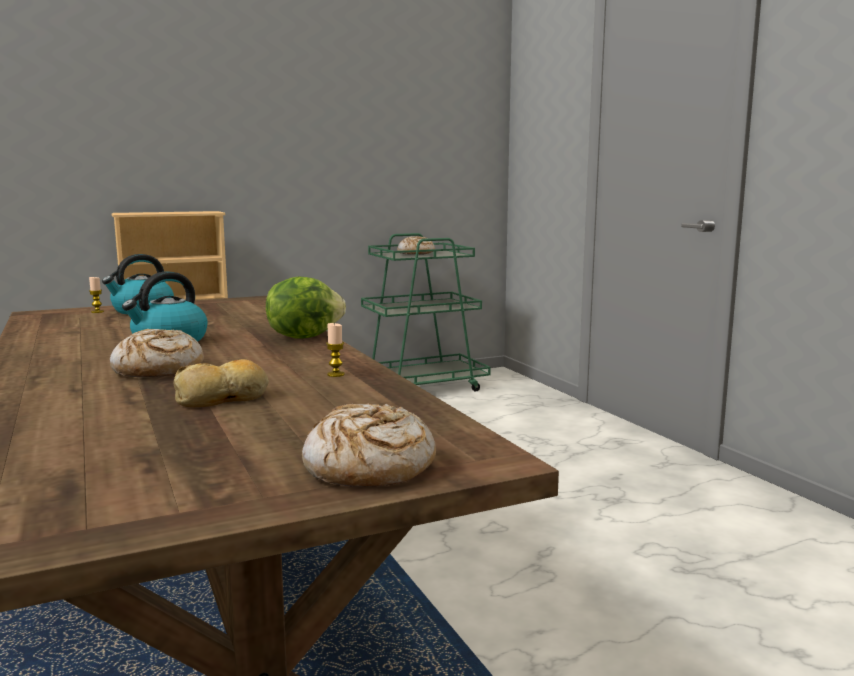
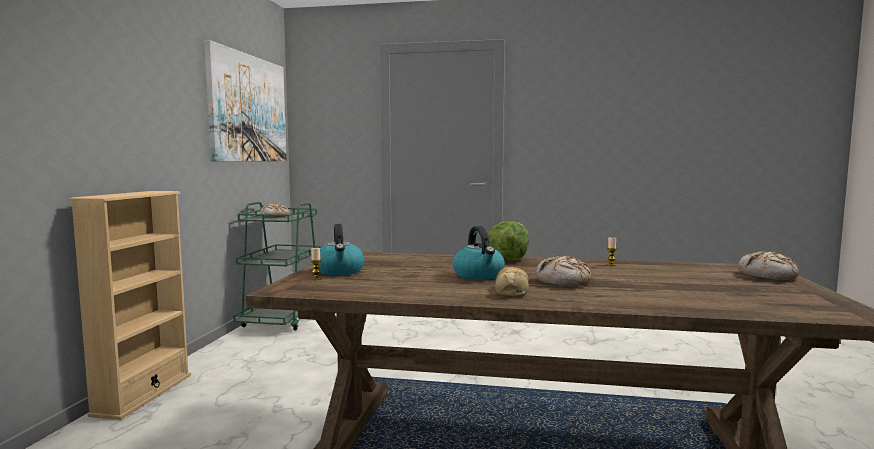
camera: 55 degrees left, 5 degrees down
(223, 398) = (645, 279): bread -> bread (511, 291)
(411, 112) = (248, 108): none -> picture

